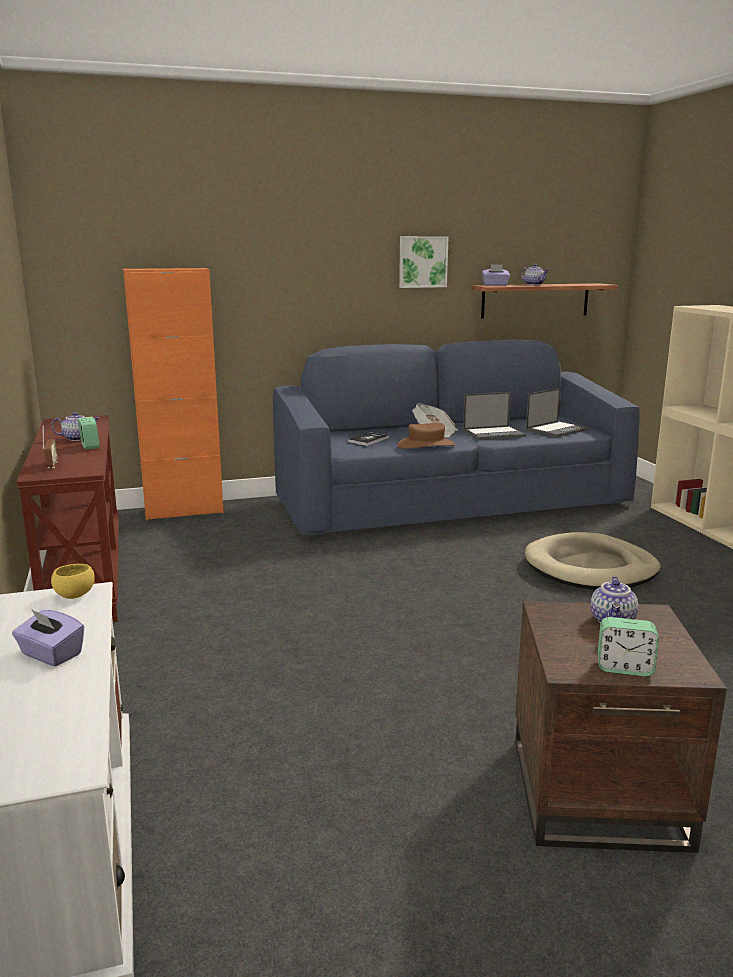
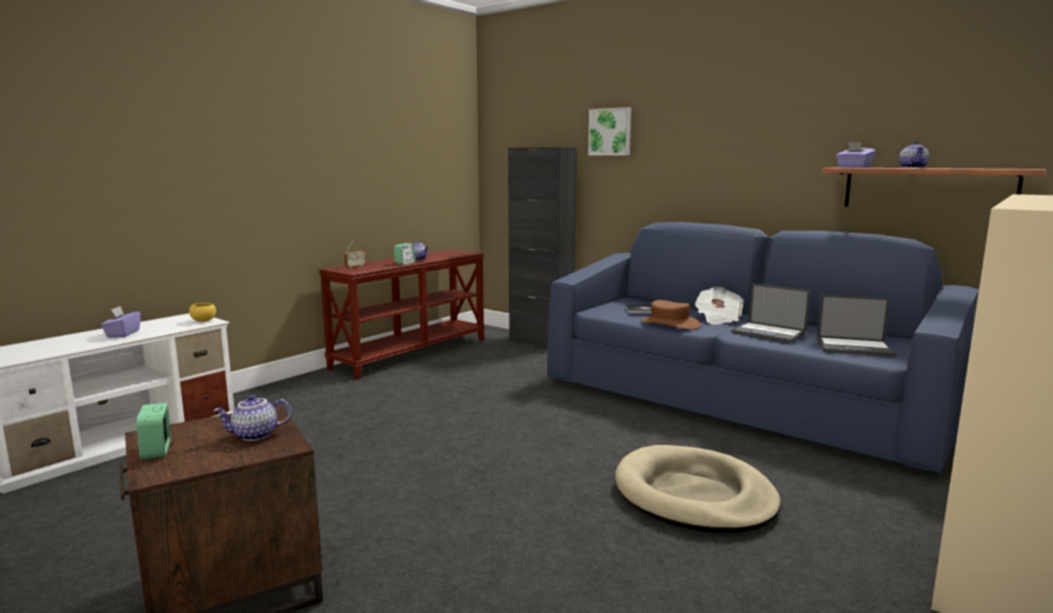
camera: 55 degrees right, 5 degrees down
(184, 511) = (541, 342): orange cabinet -> black cabinet
(422, 262) = (774, 141): picture -> picture (610, 132)

